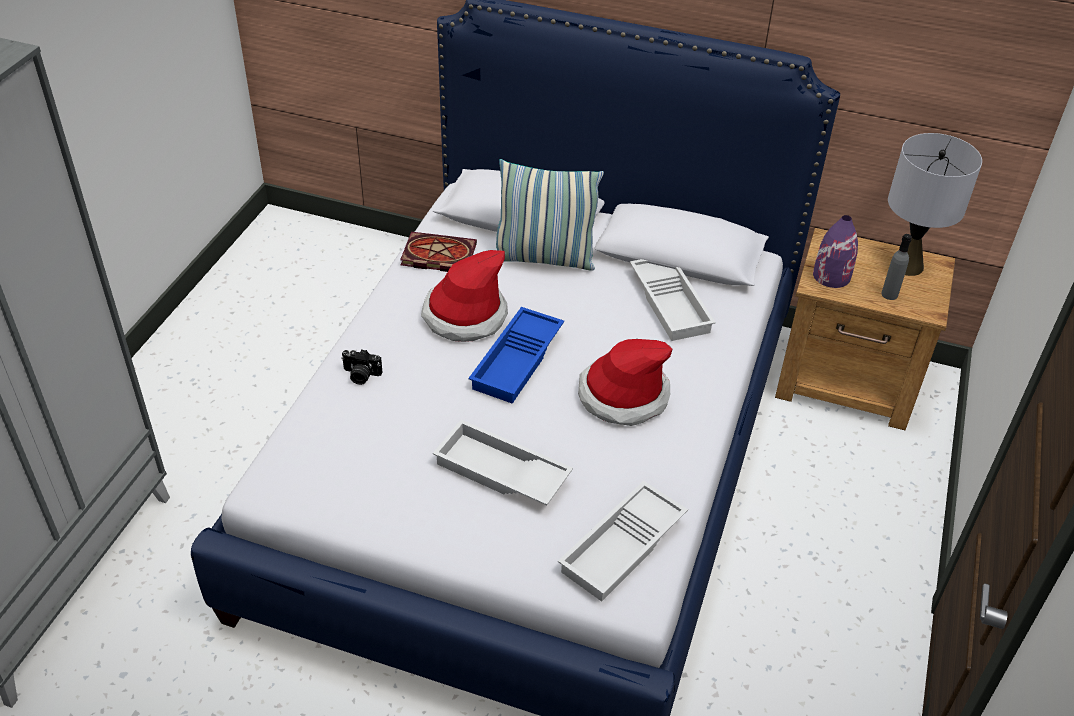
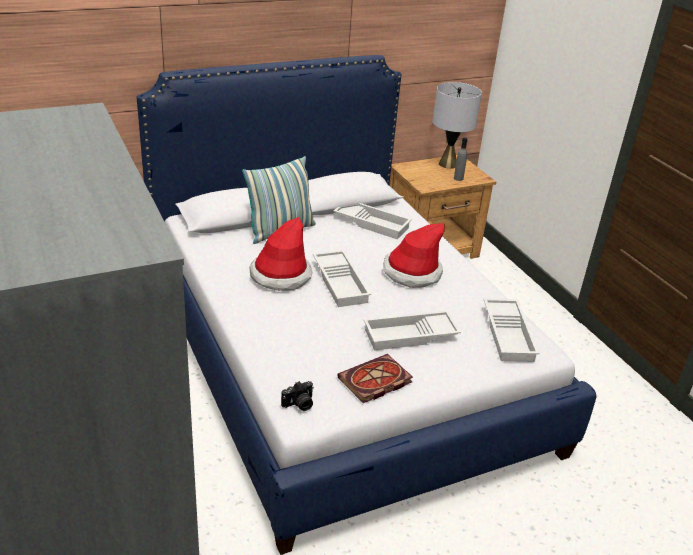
camera: 45 degrees left, 10 degrees down
(360, 375) = (267, 332): camera -> camera (299, 404)
(436, 256) = (218, 255): book -> book (374, 381)
(518, 361) = (341, 283): blue tray -> white tray
(831, 276) = (425, 181): purple vase -> none

